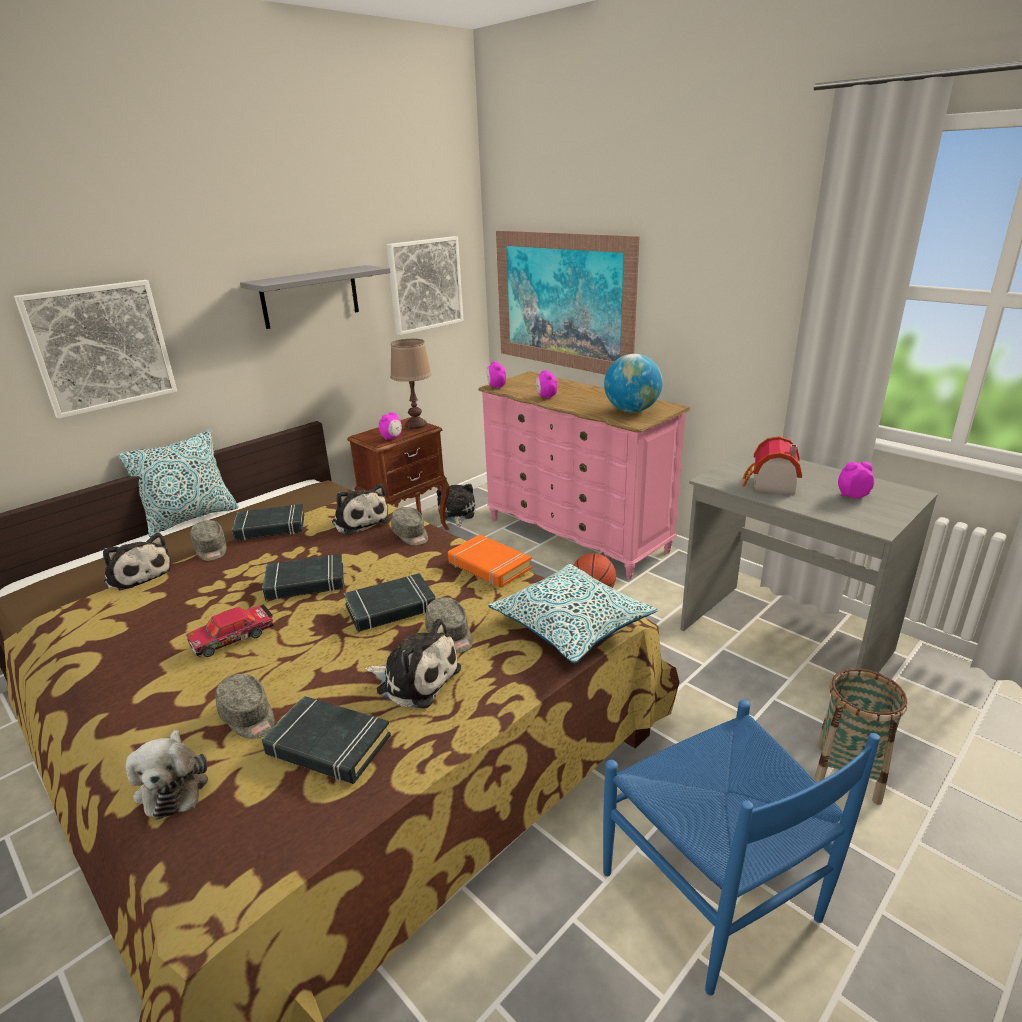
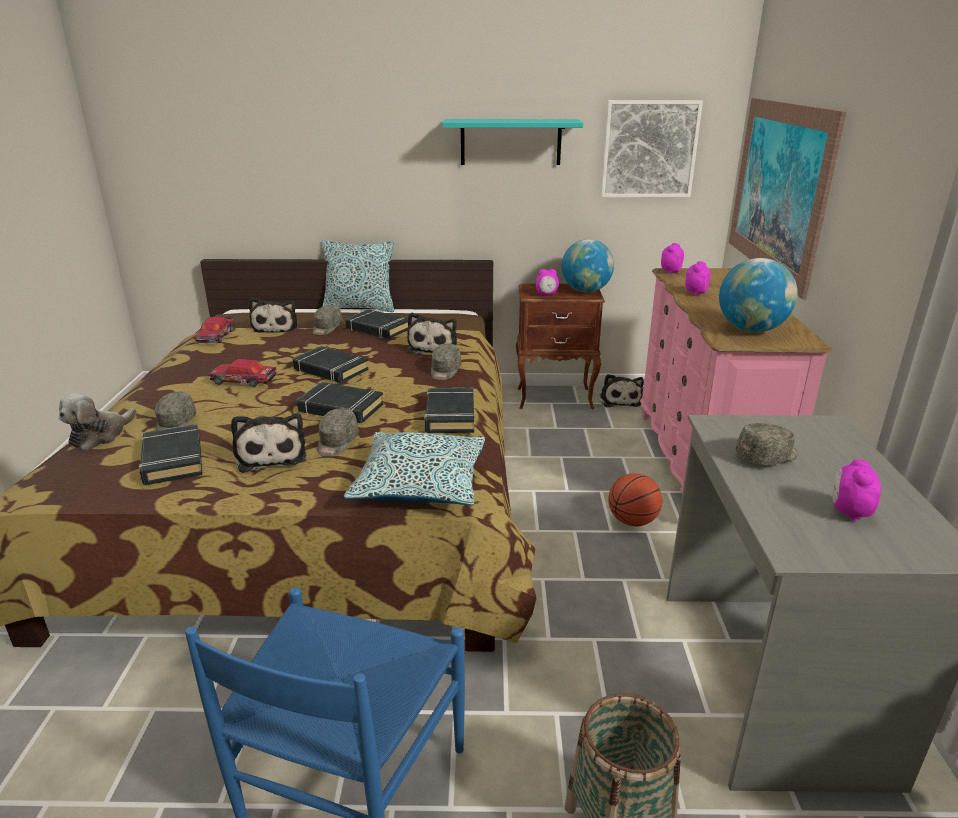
camera: 45 degrees right, 0 degrees up
(80, 615) = (216, 336): none -> toy car
(101, 347) = (324, 154): picture -> none
(310, 296) = (510, 142): grey shelf -> turquoise shelf
(416, 425) = (585, 291): brown table lamp -> globe
(456, 514) = (619, 400): plush toy -> plush toy turned 135 degrees clockwise
(489, 566) = (449, 416): orange book -> black book
(770, 485) = (767, 456): toy house -> grey cap
(852, 496) = (849, 512): alarm clock -> alarm clock turned 120 degrees counterclockwise

